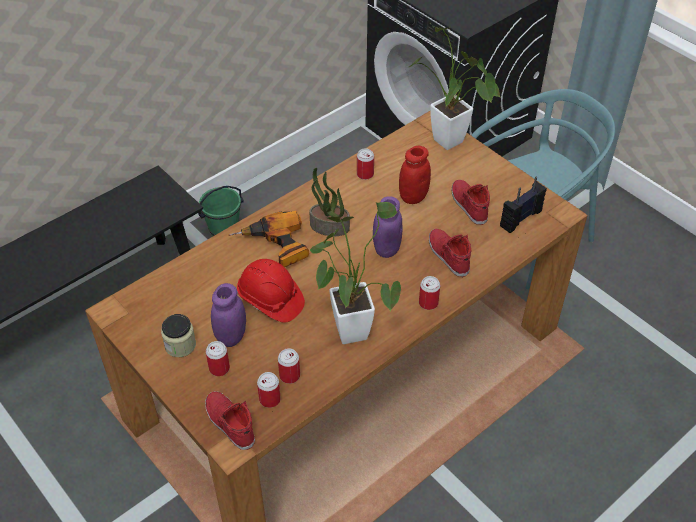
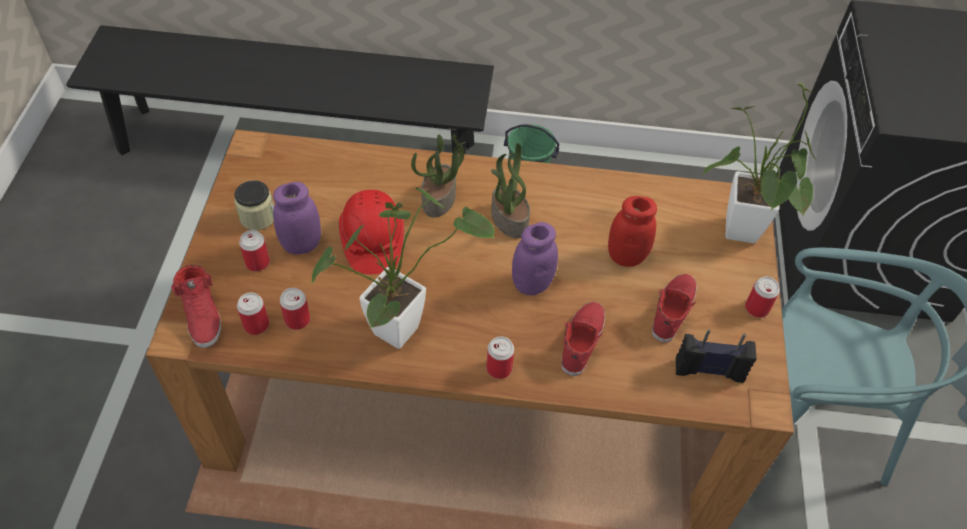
camera: 45 degrees right, 5 degrees up
(229, 423) = (202, 314): red shoe -> red shoe turned 150 degrees clockwise
(276, 247) = (439, 199): power drill -> potted plant
(365, 174) = (609, 198): can -> can (756, 308)

